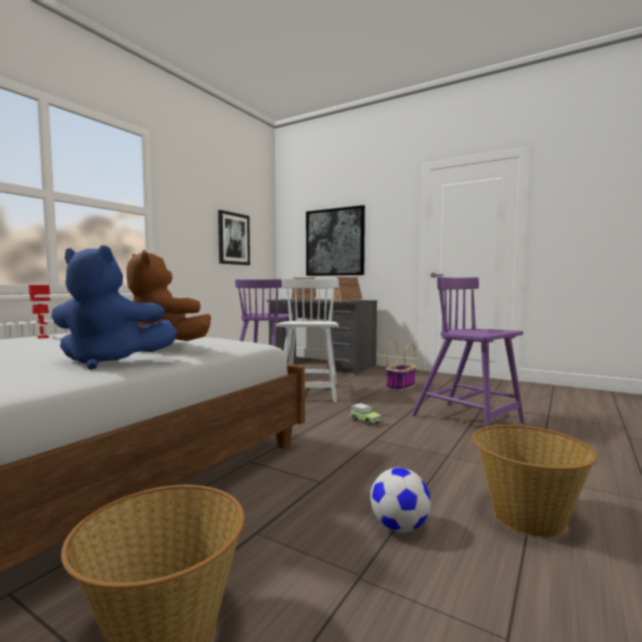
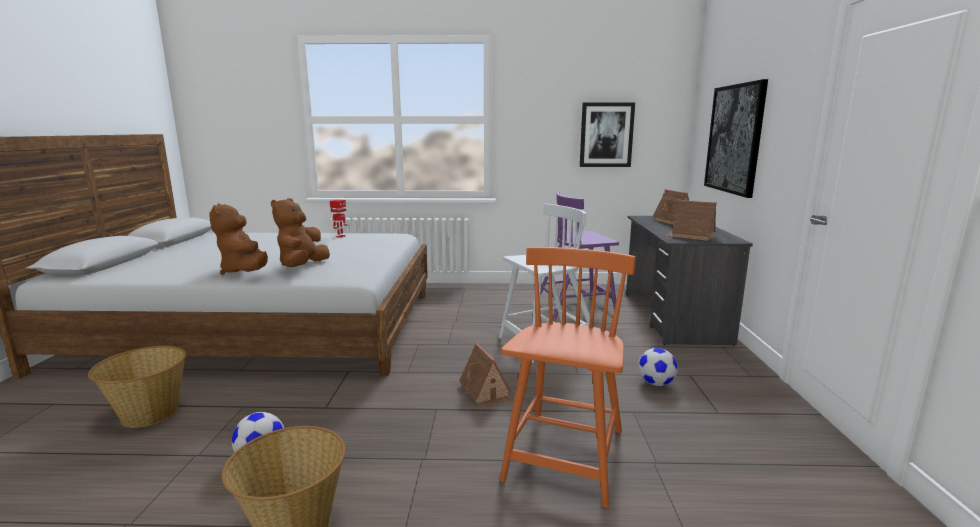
camera: 60 degrees right, 10 degrees up
(110, 362) = (245, 272): blue plush toy -> brown plush toy
(364, 421) = (485, 392): toy car -> toy house
(400, 386) = (656, 383): basket -> football
(468, 420) = (565, 457): purple chair -> orange chair

